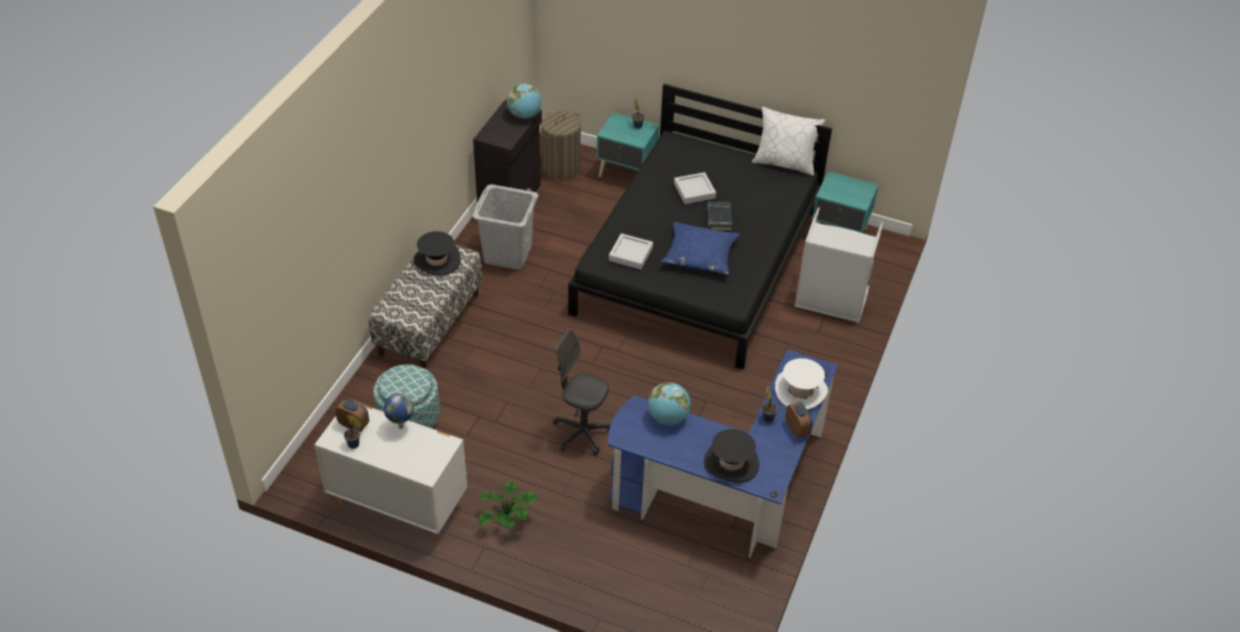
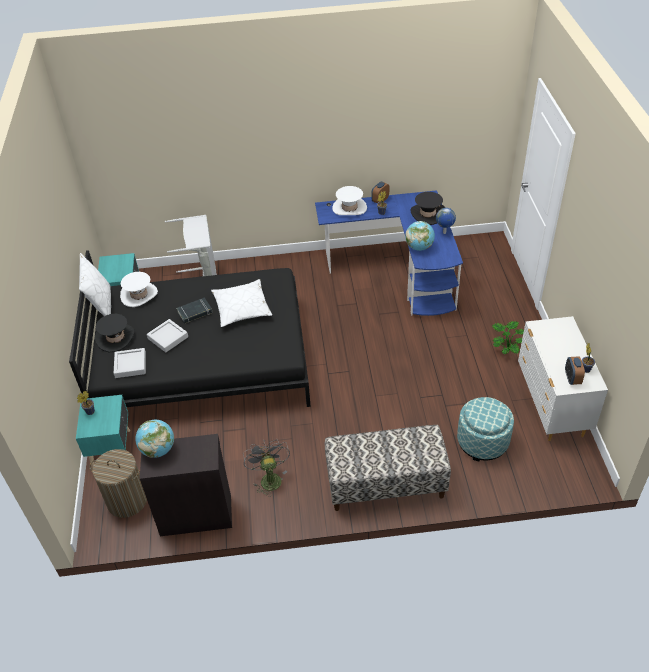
camera: 115 degrees left, 0 degrees up
(400, 427) = (548, 355): globe -> globe (444, 233)
(437, 260) = (356, 459): black hat -> black hat (115, 338)
(507, 254) = (269, 478): grey laundry basket -> grey fan
(582, 433) = (413, 348): grey office chair -> none
(630, 254) = (267, 342): grey tray -> grey tray (130, 365)
(700, 255) = (242, 308): blue pillow -> white pillow
(779, 189) = (139, 295): none -> white hat

